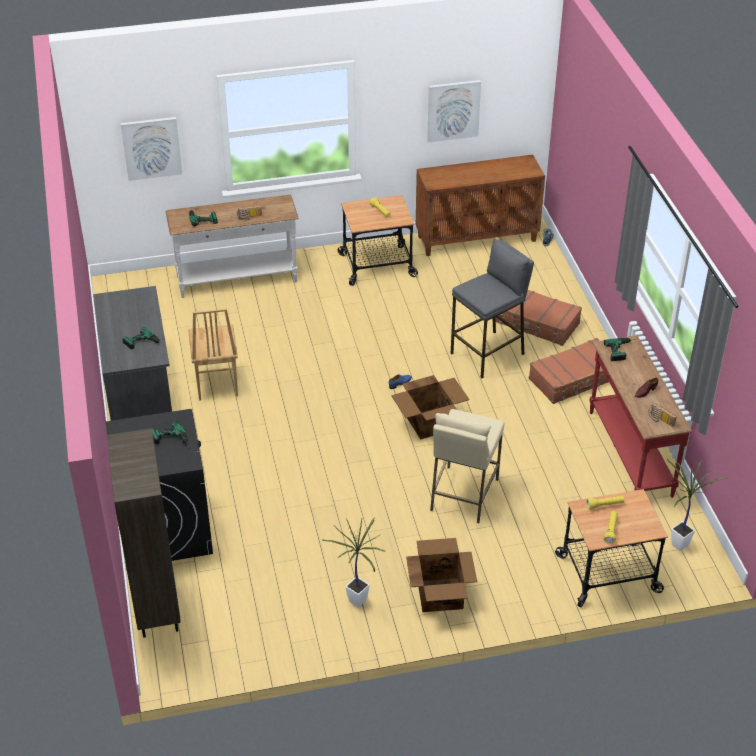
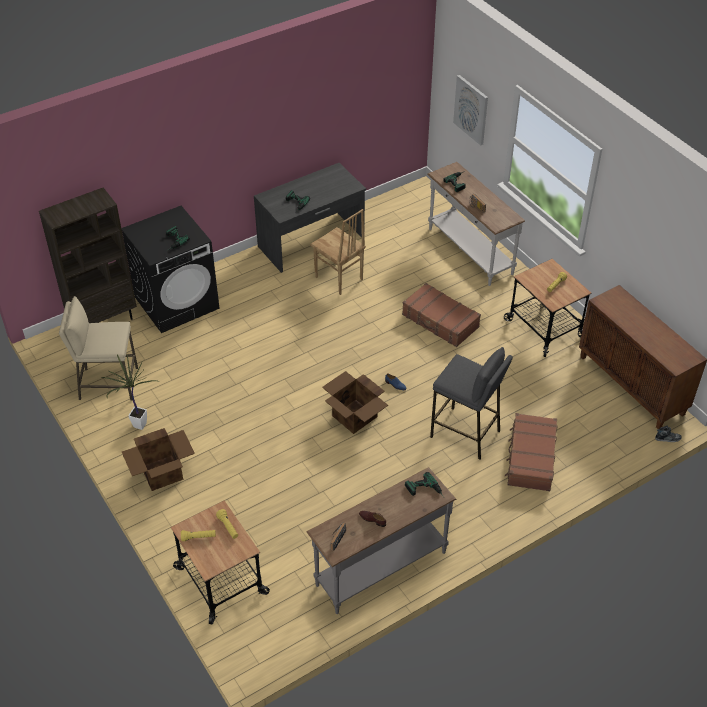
camera: 70 degrees right, 5 degrees up
(215, 384) = (338, 279): brown chair -> brown chair turned 105 degrees counterclockwise
(453, 110) = (659, 259): picture -> none
(463, 495) = (278, 460): beige stool -> beige stool (108, 384)
(574, 379) = (465, 505): brown suitcase -> brown suitcase (440, 321)
(628, 453) = (380, 567): red console table -> grey console table
(678, 542) = (278, 628): potted plant -> none

